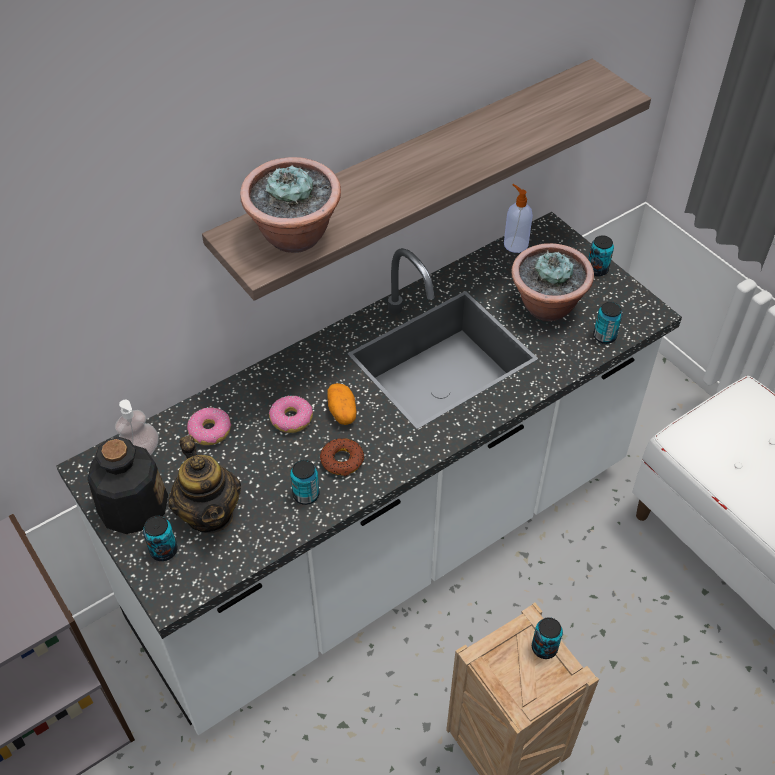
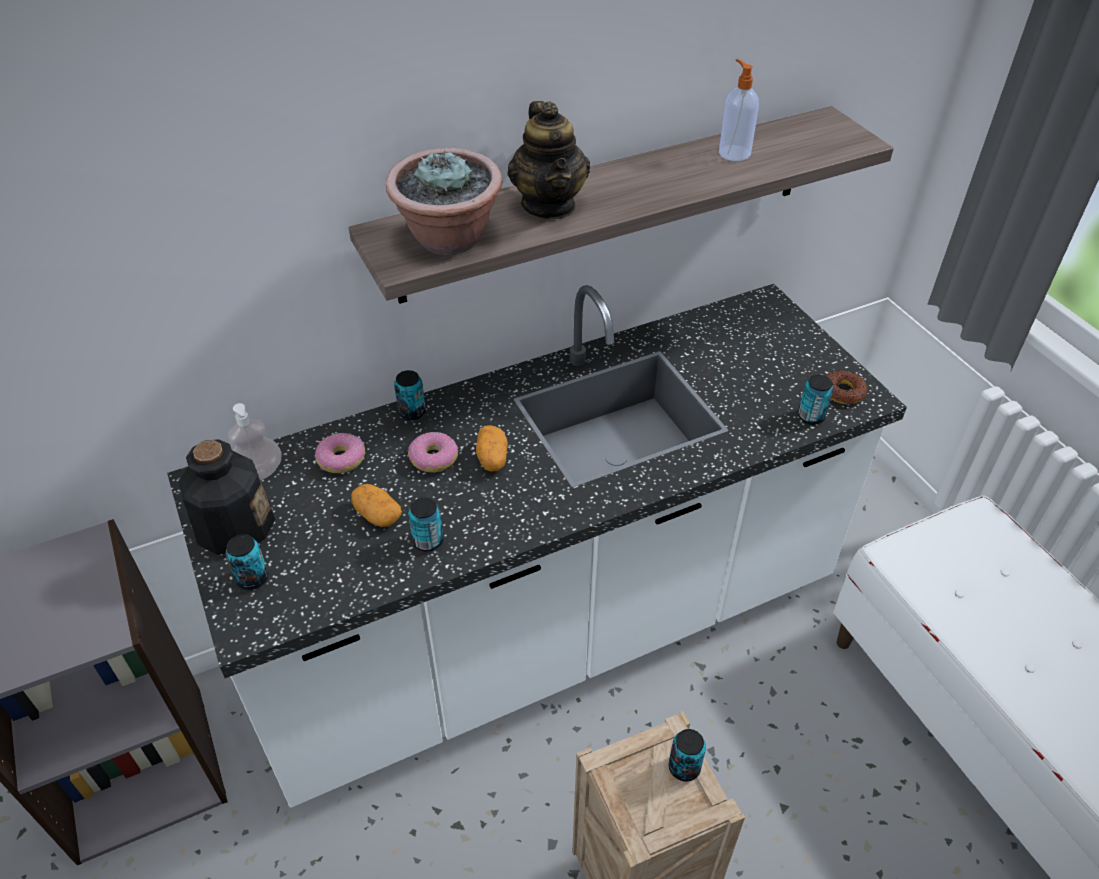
camera: 10 degrees right, 5 degrees down
(210, 513) = (315, 546): teapot -> teapot (549, 205)
(256, 478) = (377, 515): none -> potato
(342, 460) = (478, 509): donut -> donut (843, 392)
(515, 244) = (726, 311): soap dispenser -> soap dispenser (733, 152)
(546, 307) = (749, 378): potted plant -> none
(597, 269) = (815, 347): can -> can (412, 412)

